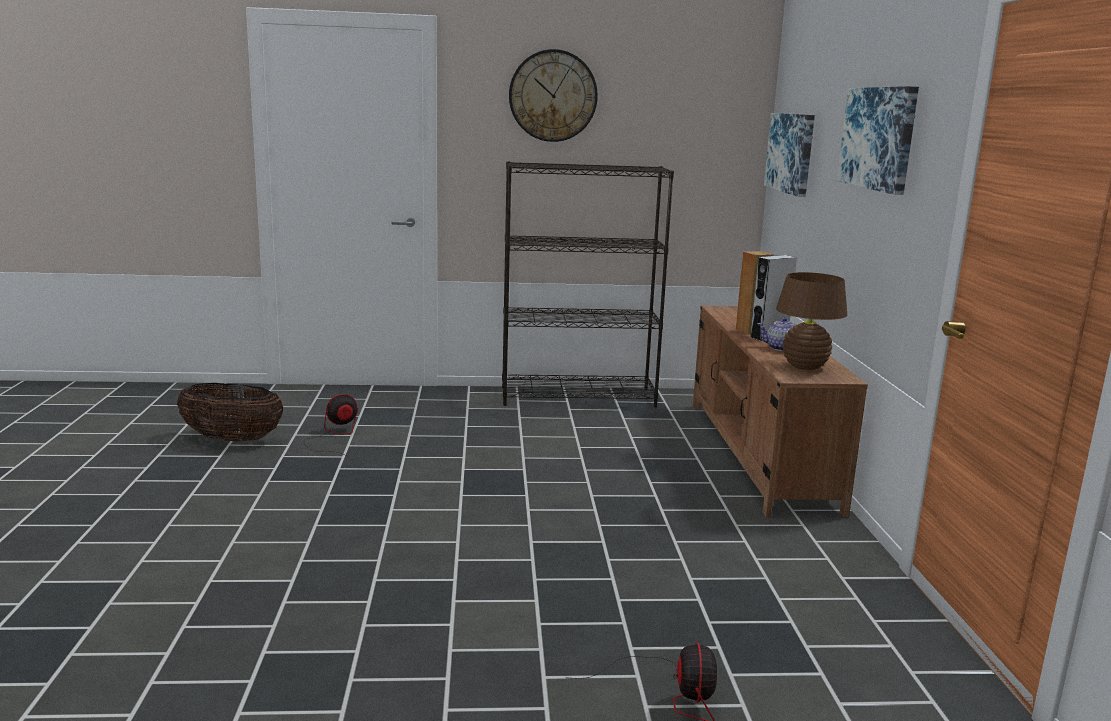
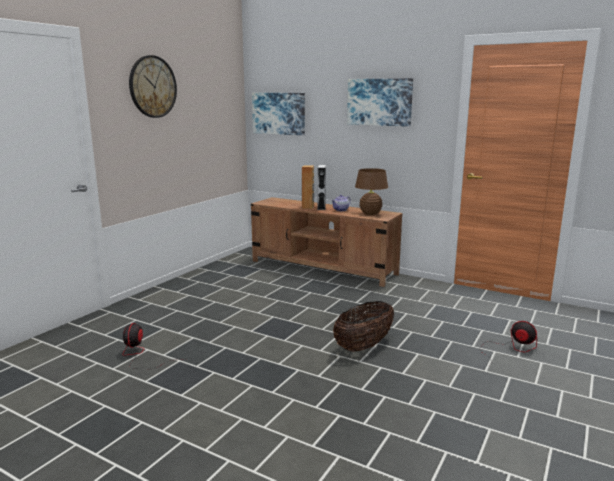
camera: 55 degrees left, 0 degrees up
(232, 439) = (80, 394): basket -> basket (363, 346)
(578, 396) = (198, 277): black bookcase -> none

